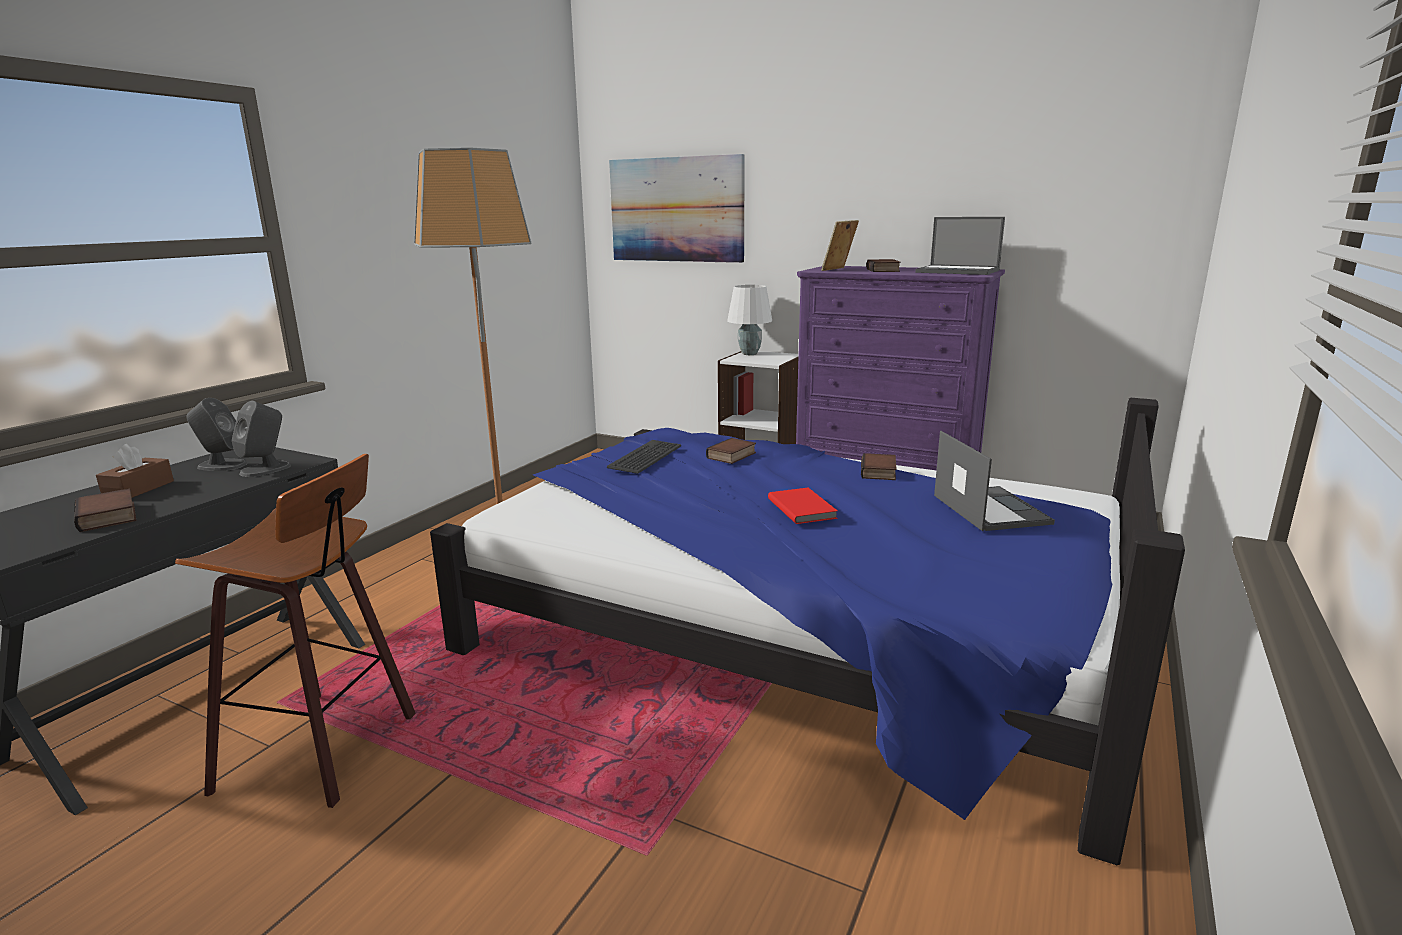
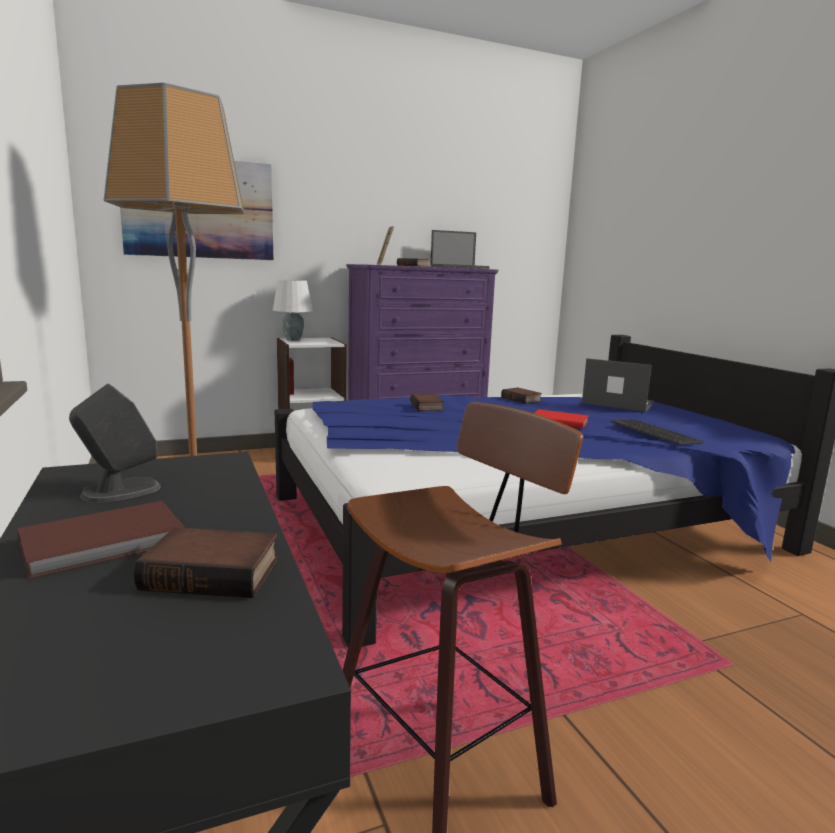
camera: 50 degrees left, 5 degrees down
(139, 489) = (106, 542): brown tissue box -> brown book
(266, 469) = (207, 477): grey speaker -> none
(646, 457) = (380, 418): keyboard -> keyboard (655, 432)

